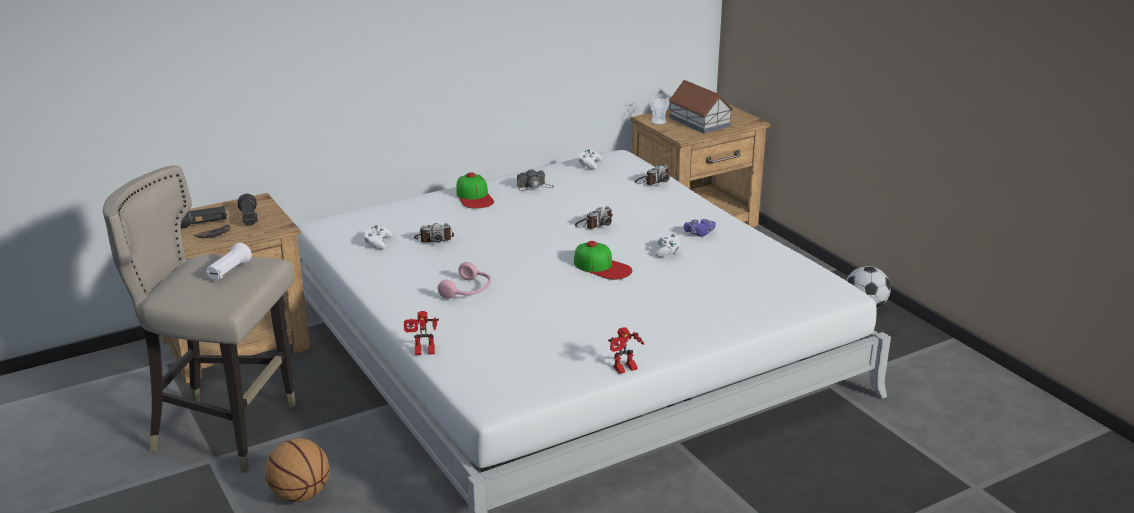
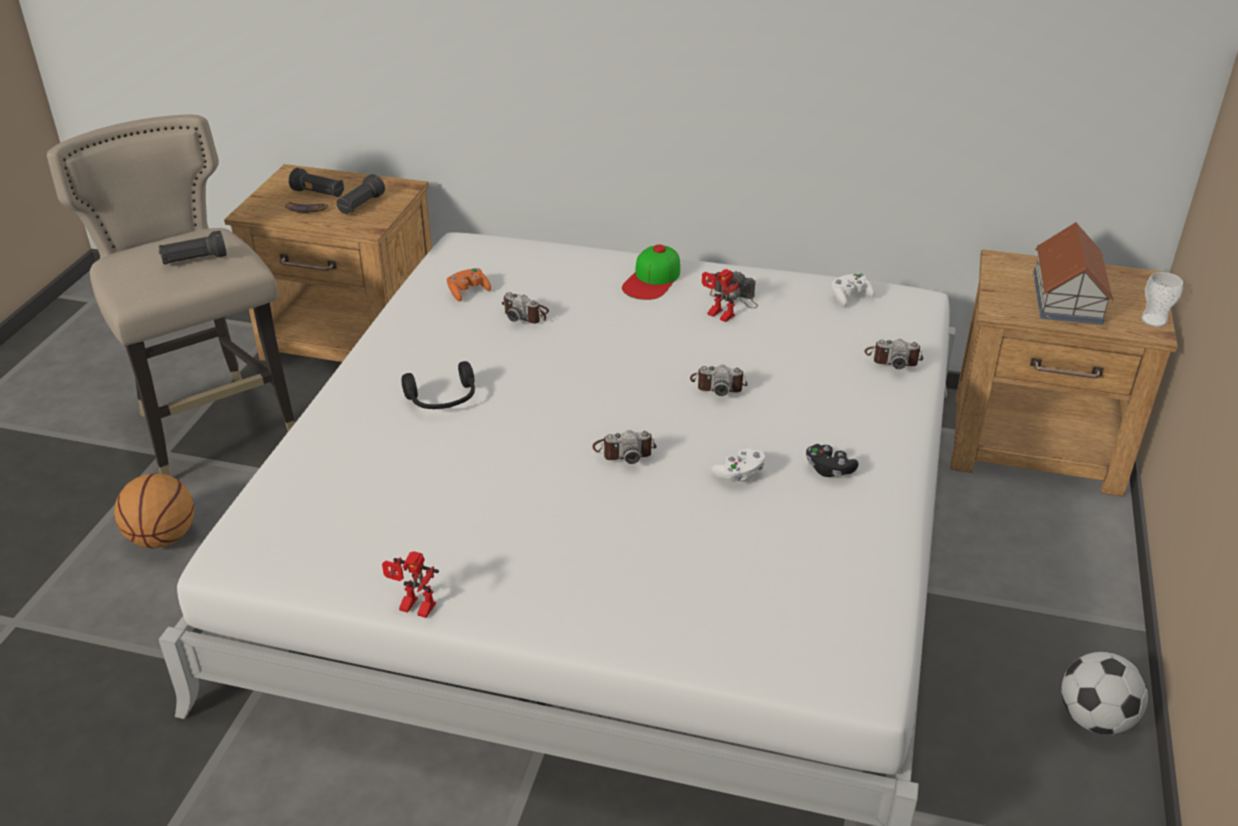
camera: 45 degrees right, 10 degrees up
(229, 272) = (194, 260): white flashlight -> black flashlight
(378, 243) = (468, 292): white game controller -> orange game controller
(423, 352) = (285, 451): toy robot -> toy robot (717, 315)
(468, 290) = (443, 400): pink headphones -> black headphones
(602, 267) = (624, 450): cap -> camera
(658, 122) = (1004, 273): cup -> cup (1154, 320)
(699, 233) = (829, 469): purple game controller -> black game controller

